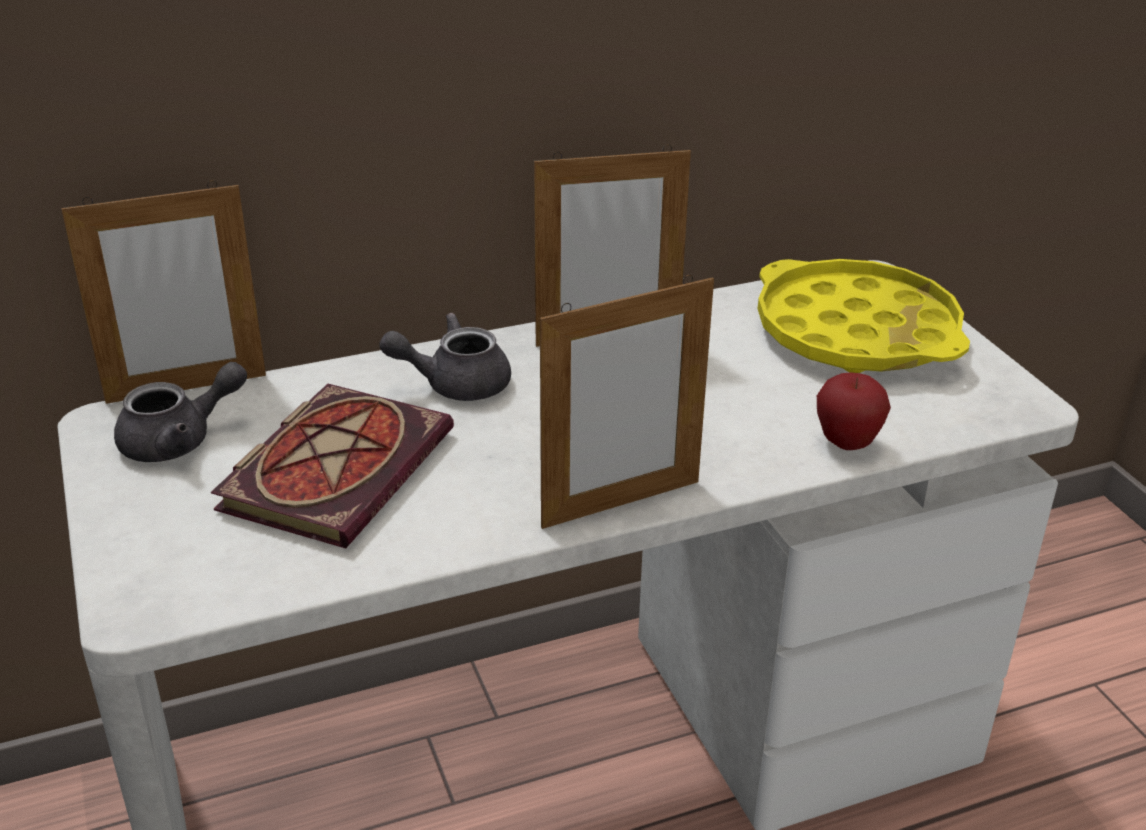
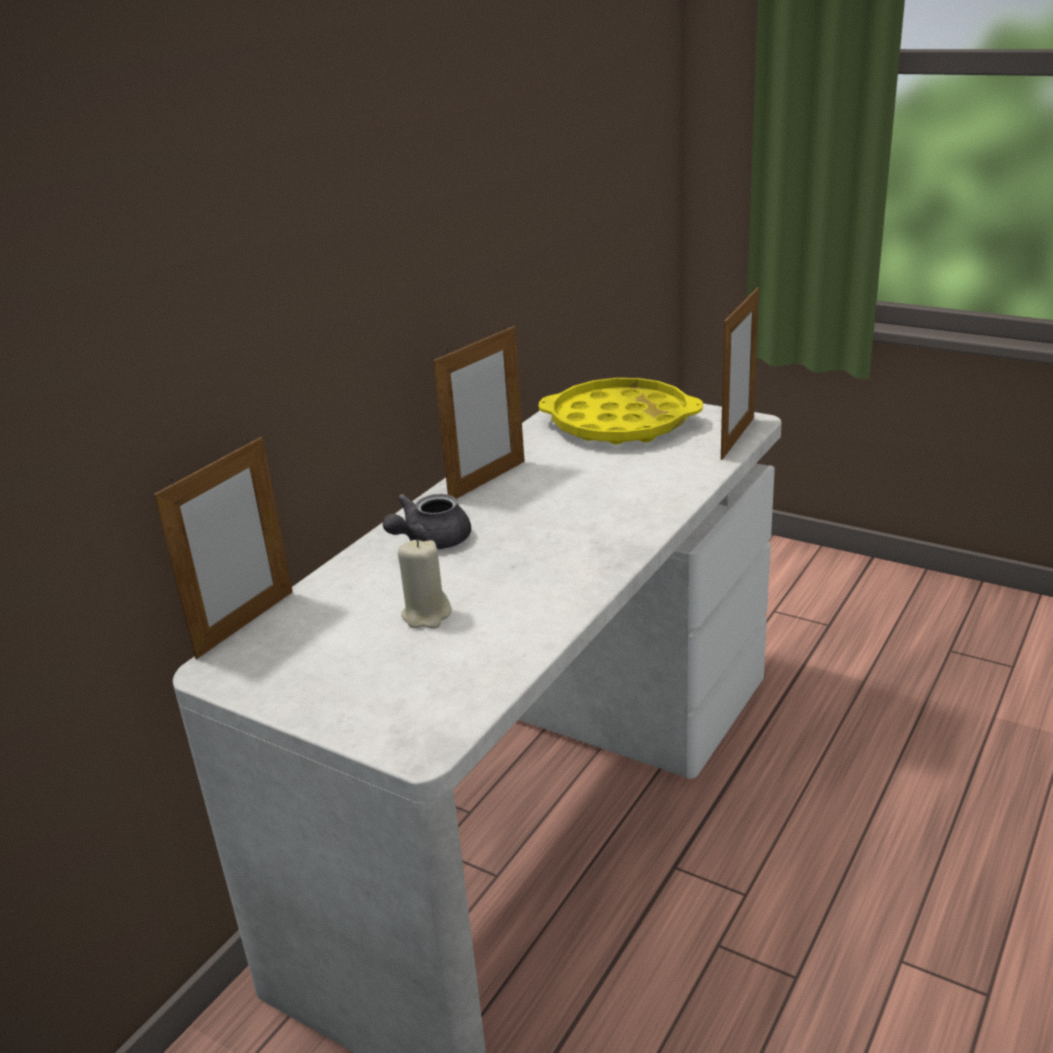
camera: 35 degrees left, 5 degrees down
(180, 440) = (292, 652): grey teapot -> none
(337, 467) = (426, 615): book -> beige candle
(621, 504) = (623, 553): picture frame -> picture frame (737, 438)
(847, 443) = (693, 475): apple -> none

